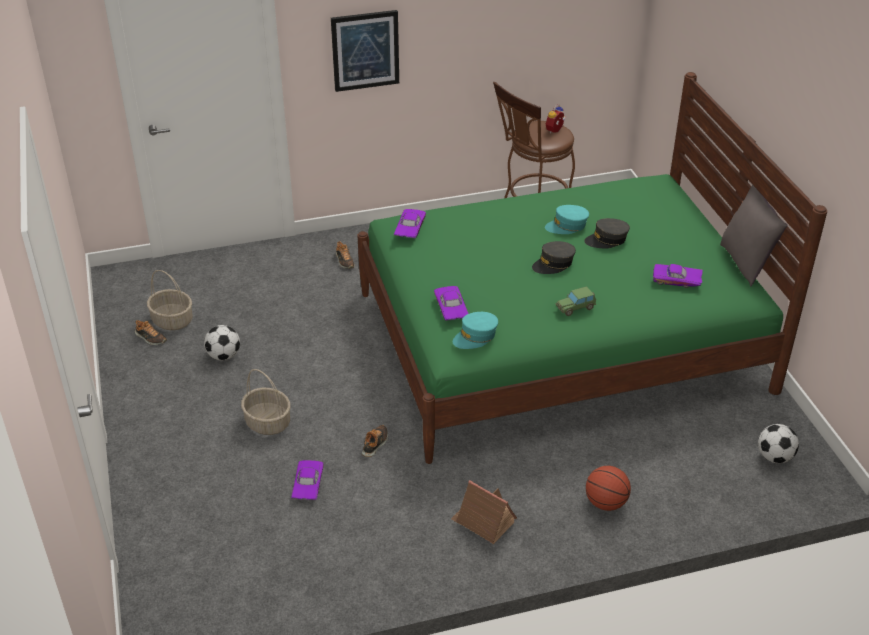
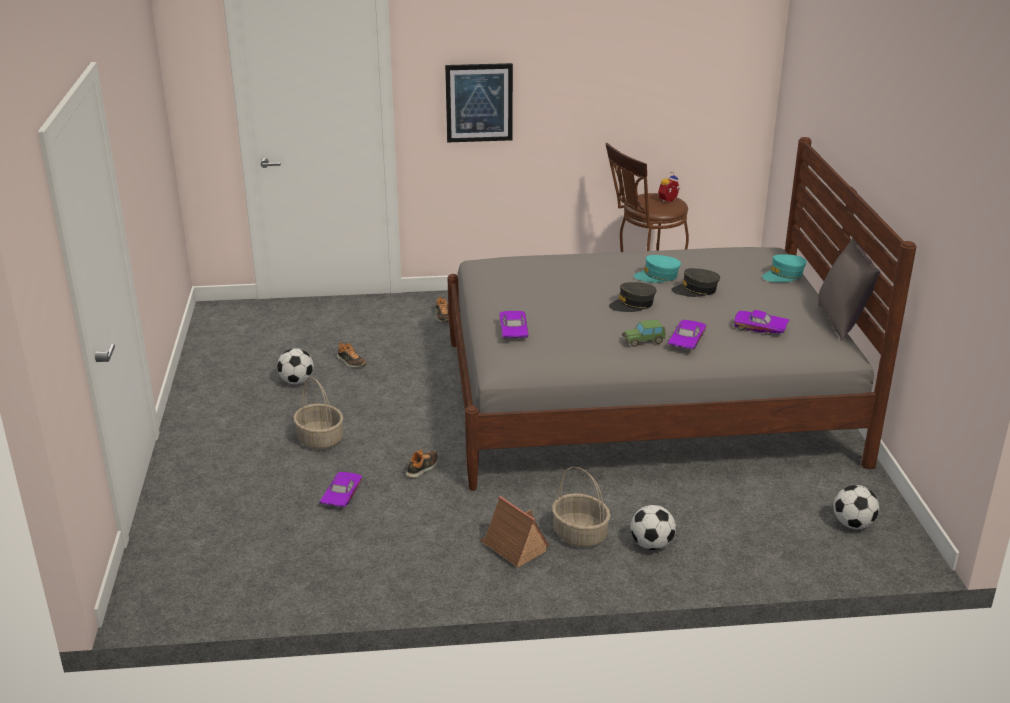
camera: 10 degrees right, 10 degrees down
(150, 338) = (231, 361): shoe -> shoe (351, 362)
(172, 320) = (257, 349): basket -> basket (579, 534)
(408, 228) = (494, 266): purple toy car -> purple toy car (685, 340)
(475, 337) = (530, 355): turquoise cap -> turquoise cap (783, 275)
(559, 341) = (643, 401): green bed -> grey bed
(606, 503) = (651, 545): basketball -> football

